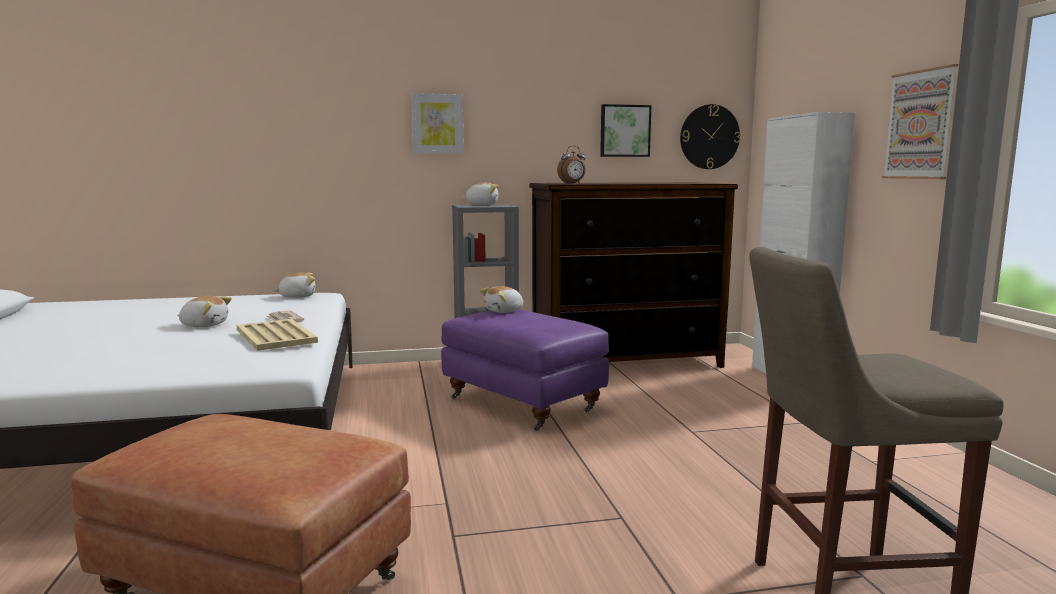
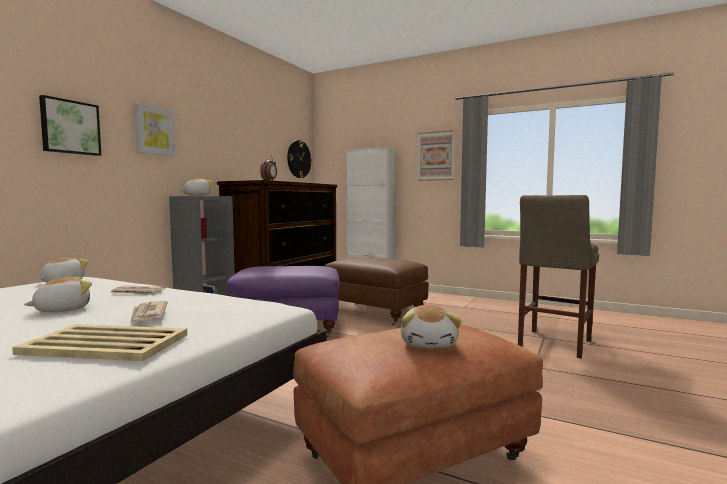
camera: 50 degrees left, 5 degrees down
(198, 344) = (148, 314): none -> newspaper
(275, 336) = (192, 298): beige tray -> beige tray (107, 344)
(504, 311) = (261, 267): plush toy -> plush toy (429, 343)
(624, 131) = (263, 151): picture -> picture (70, 127)
(681, 420) = (375, 313): none -> brown ottoman

